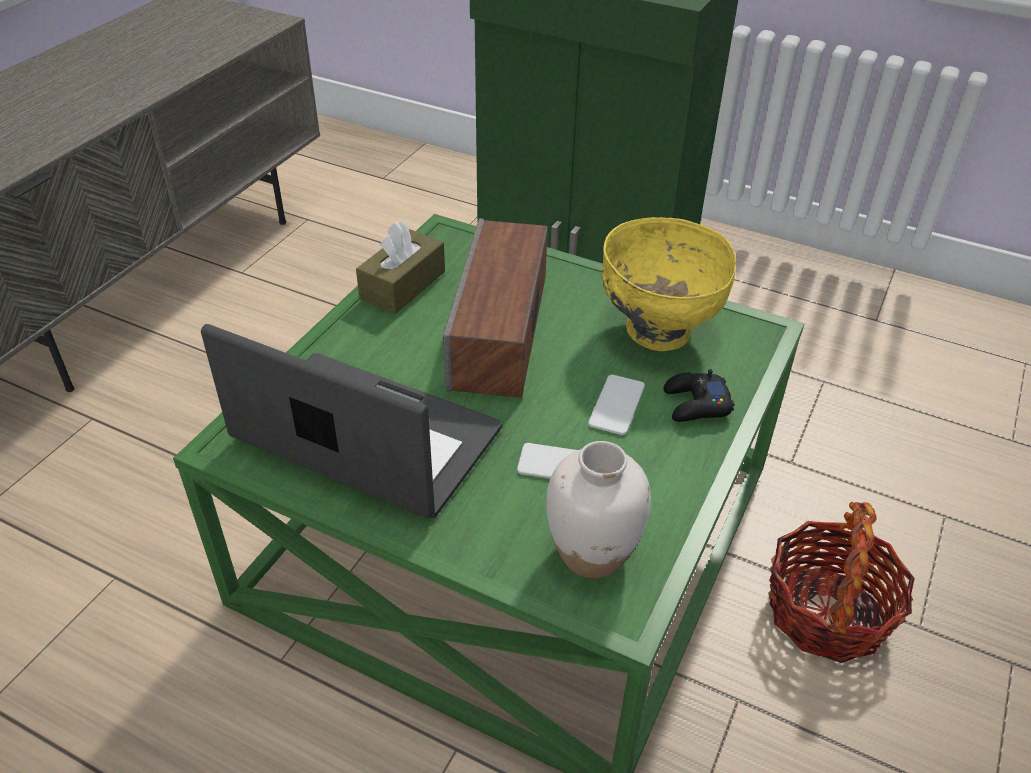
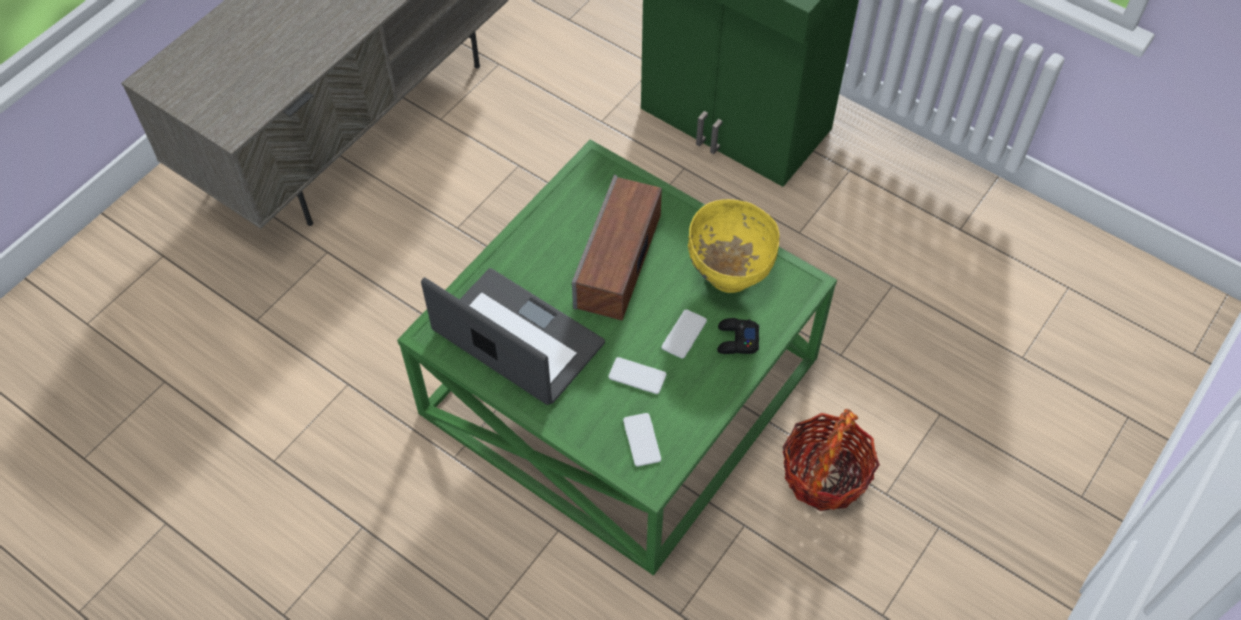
camera: 10 degrees right, 15 degrees up
(403, 285) = (557, 211): brown tissue box -> none
(592, 553) = (642, 440): white vase -> phone

